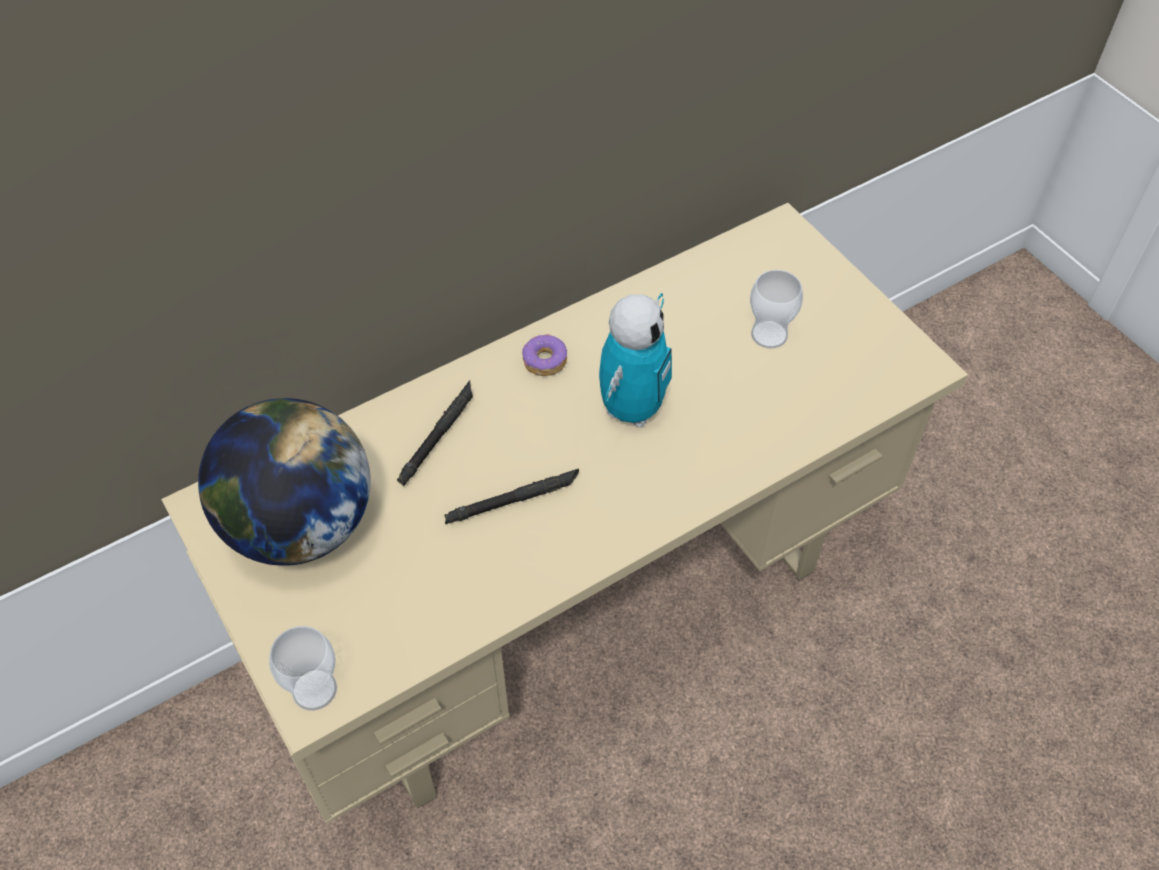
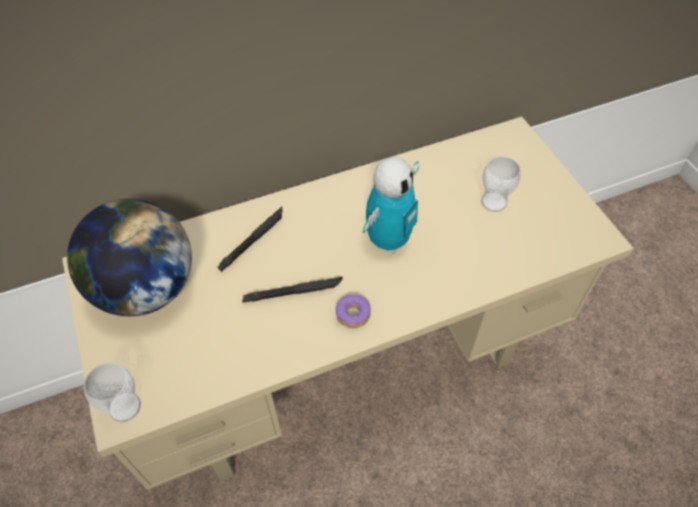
camera: 10 degrees right, 0 degrees up
(544, 361) = (335, 200): donut -> donut (352, 314)

